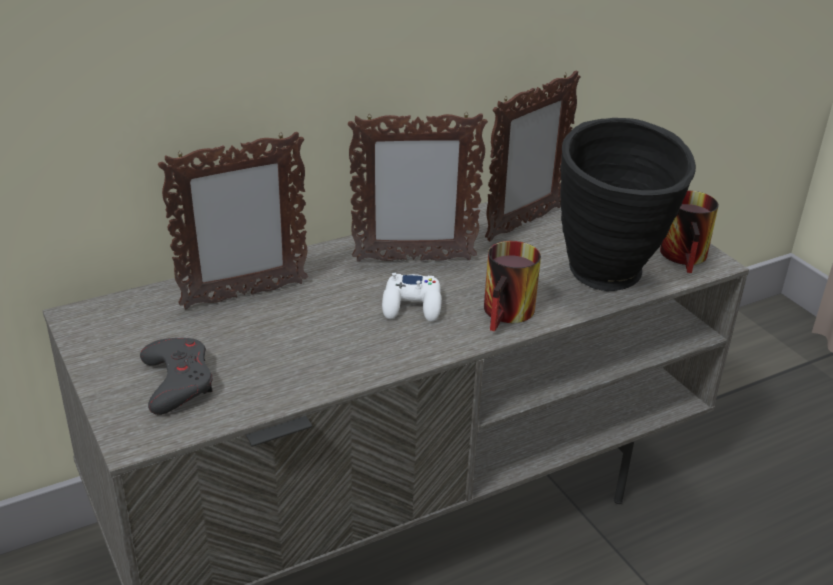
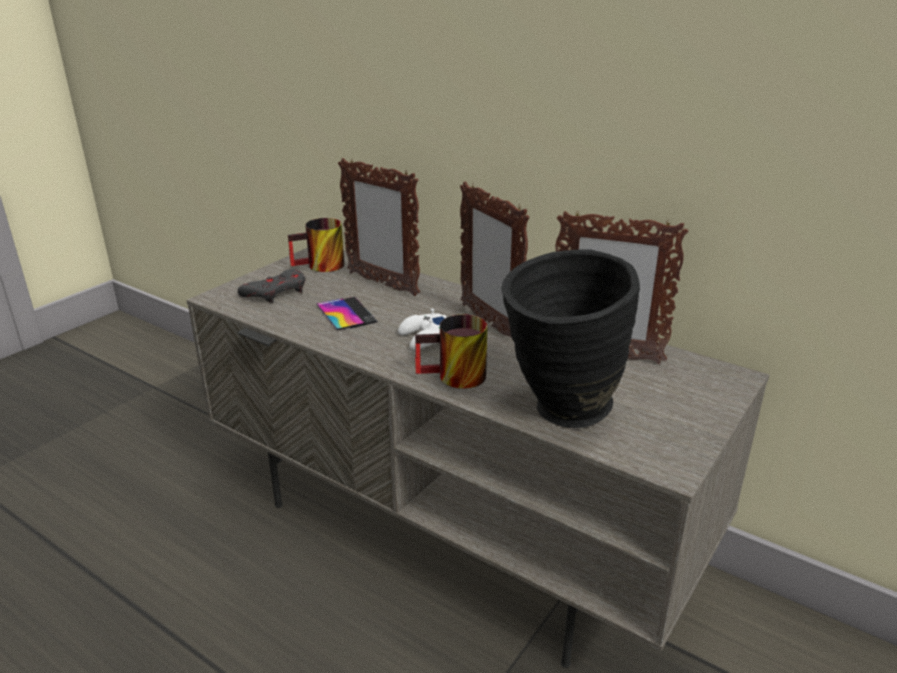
camera: 65 degrees right, 5 degrees down
(301, 341) = (346, 313): none -> phone
(689, 257) = (662, 451): mug -> mug (320, 267)

